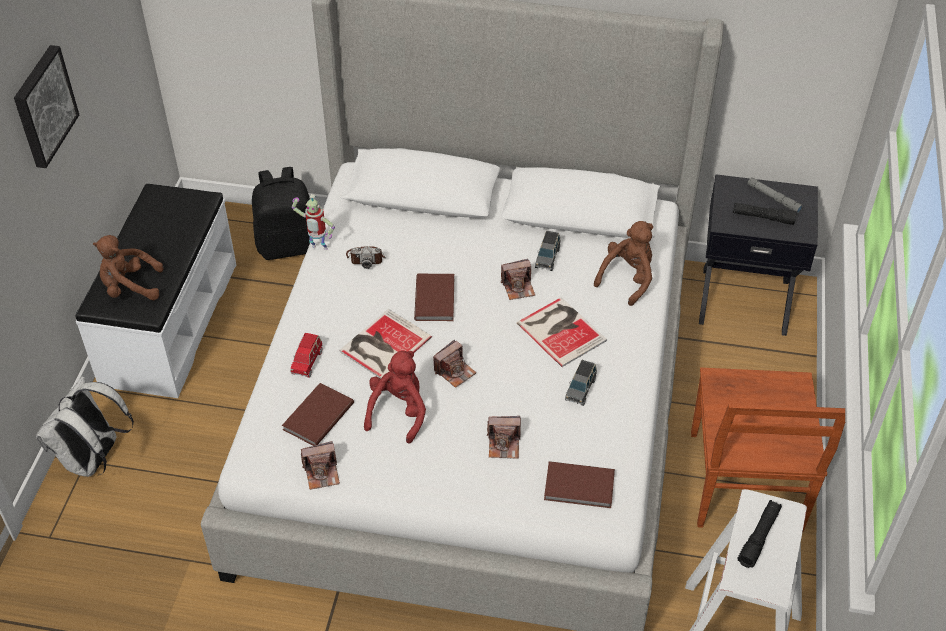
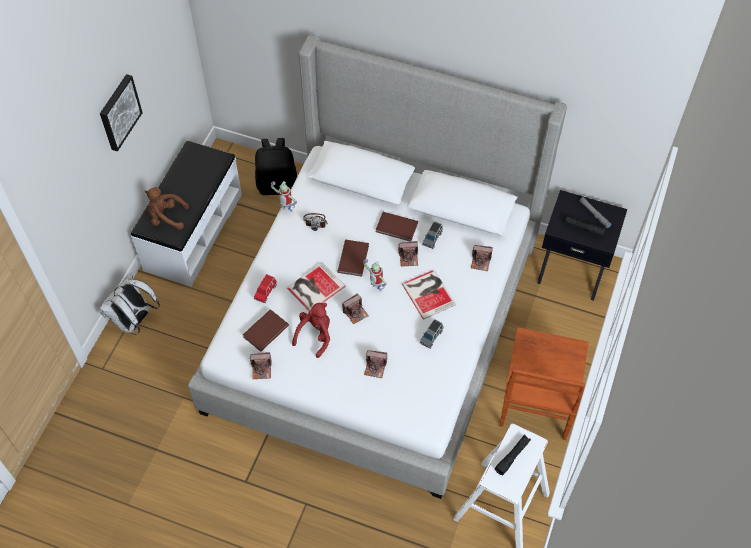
camera: 10 degrees right, 10 degrees up
(478, 335) = (376, 289): none -> toy robot
(580, 487) = (415, 403): brown book -> brown book (397, 228)
(627, 278) = (481, 261): brown plush toy -> camera

